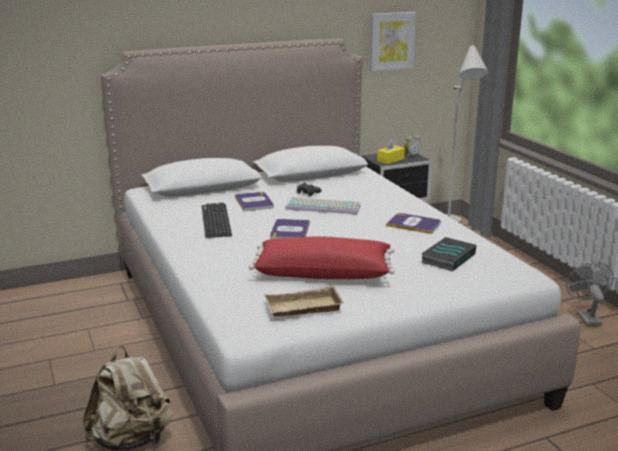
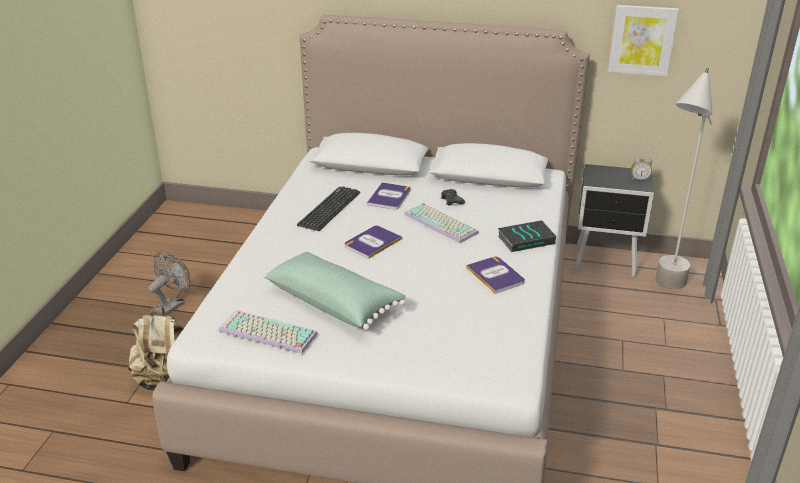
camera: 35 degrees right, 10 degrees up
(303, 309) = (266, 333): beige tray -> keyboard
(323, 273) = (334, 302): red pillow -> green pillow
(390, 160) = (607, 179): yellow tissue box -> none
(447, 258) = (467, 329): book -> book (526, 239)
(586, 317) = (699, 445): grey fan -> grey fan (172, 305)

